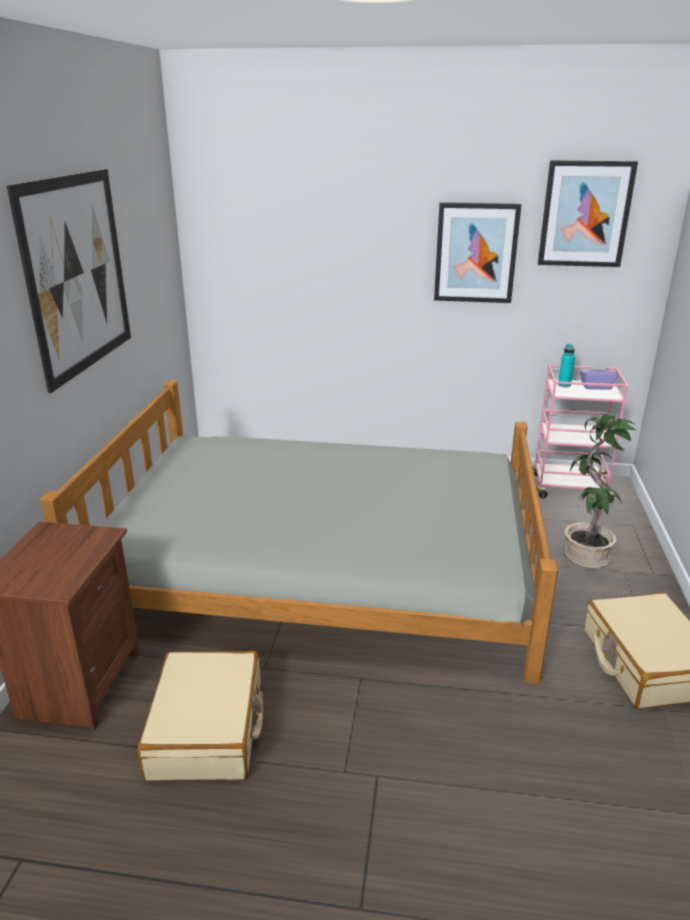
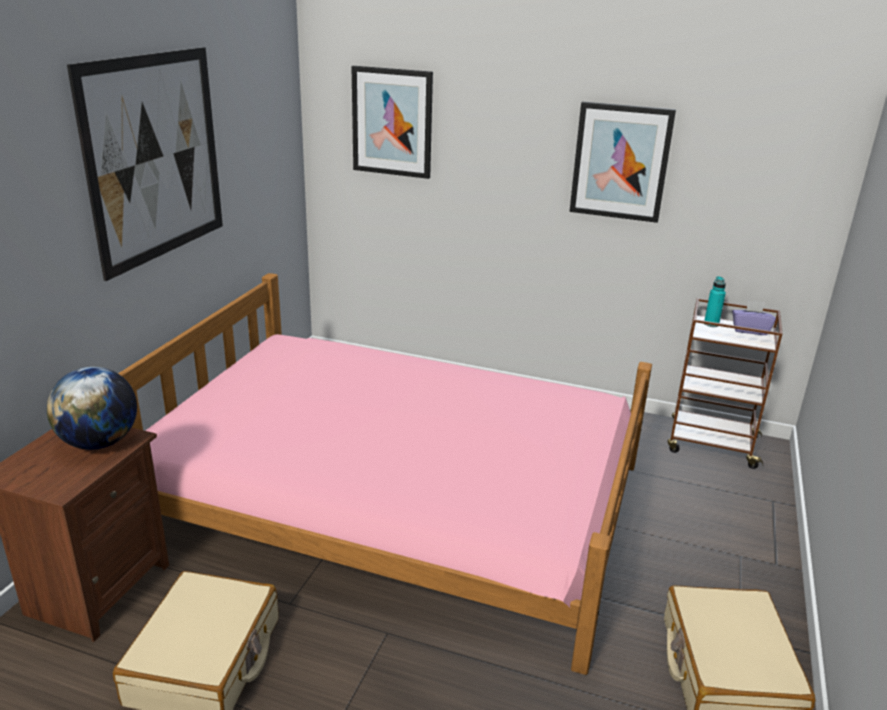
camera: 10 degrees right, 0 degrees up
(76, 543) = (99, 443): none -> globe
(324, 564) = (396, 496): grey bed -> pink bed
(569, 488) = (710, 444): pink cart -> brown cart
(584, 554) = (698, 527): potted plant -> none
(585, 214) = (752, 127): picture -> picture (392, 122)

